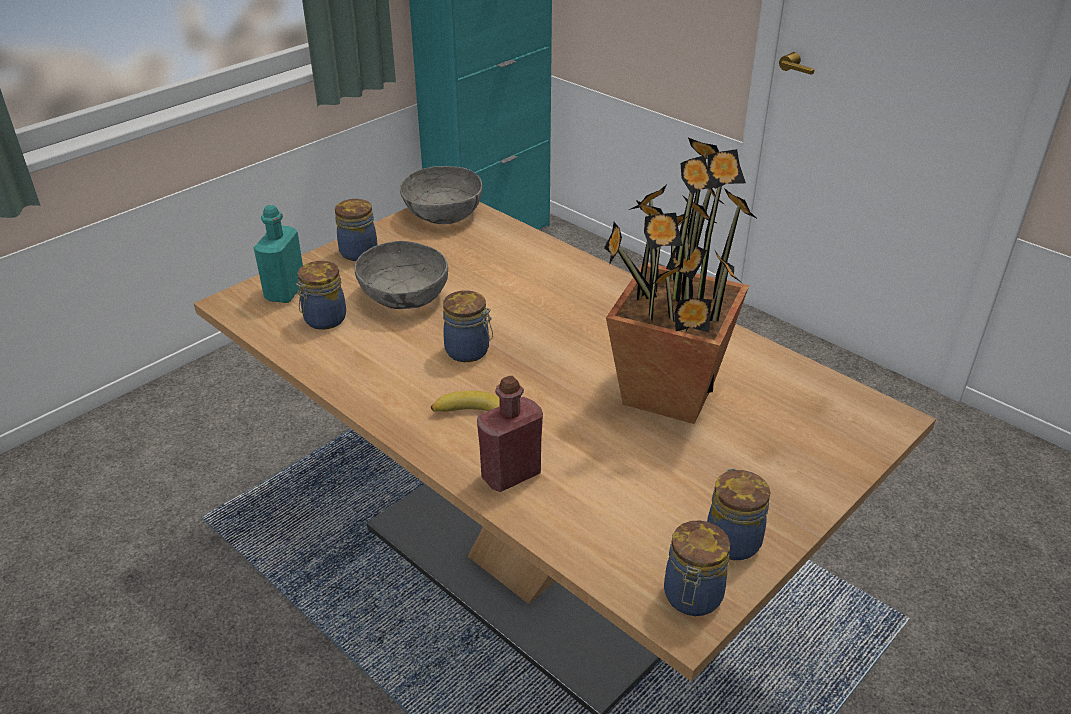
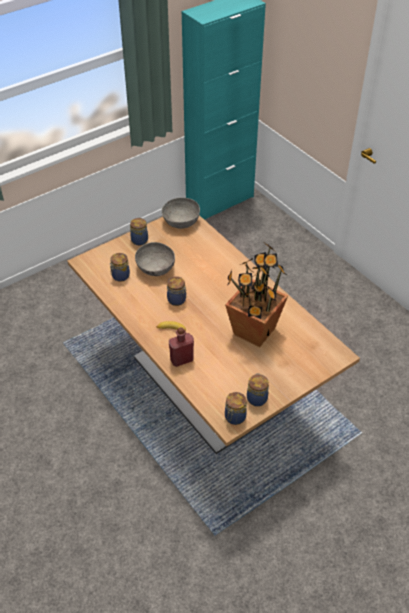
camera: 10 degrees right, 10 degrees up
(285, 291) = (105, 259): turquoise bottle -> none

